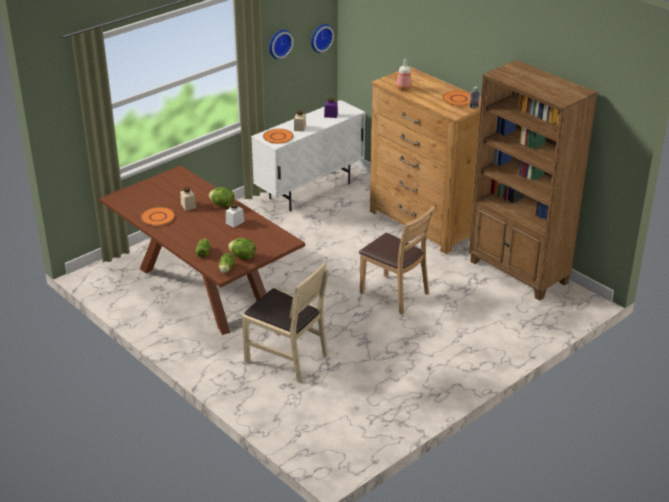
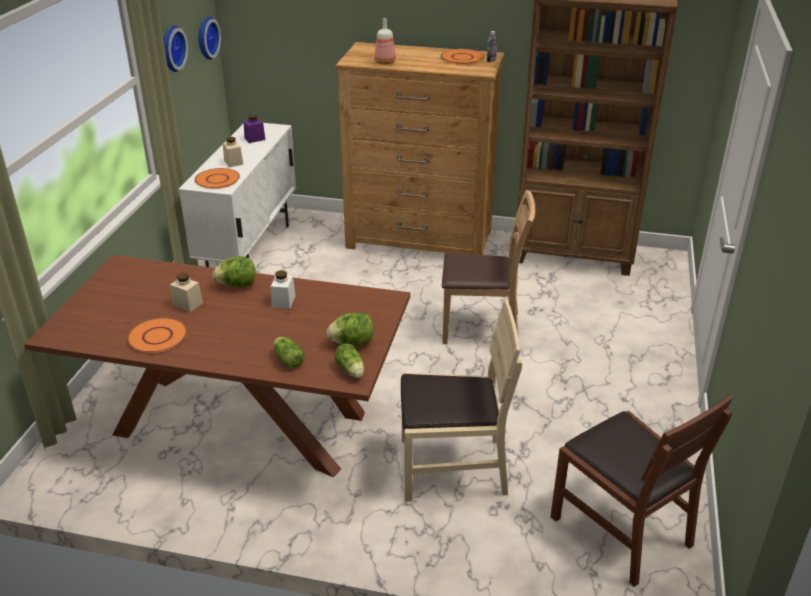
camera: 35 degrees left, 0 degrees up
(338, 425) = (621, 529): none -> brown chair

